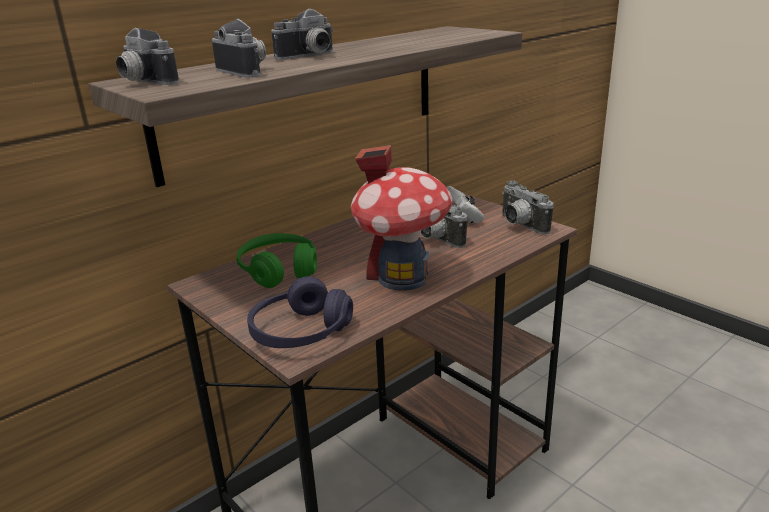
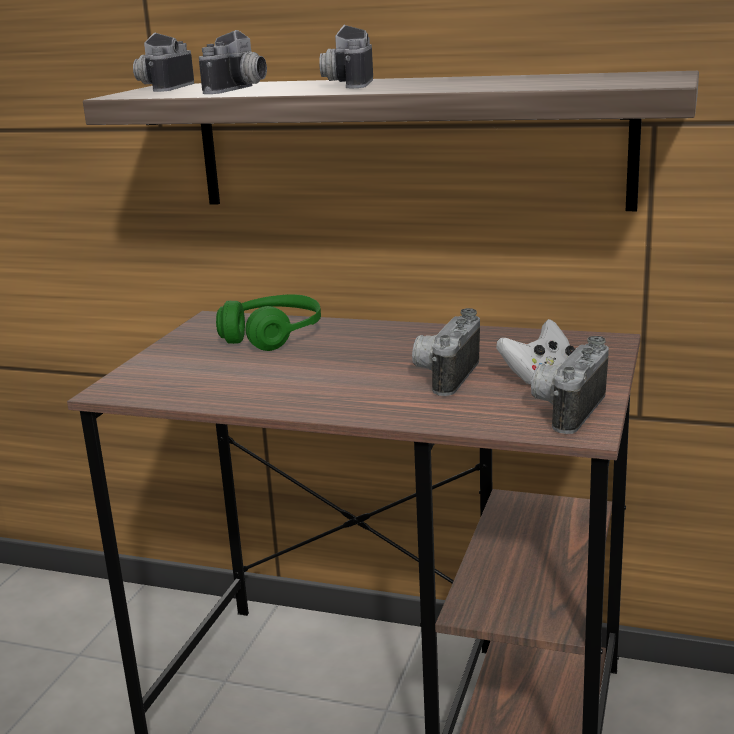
camera: 60 degrees right, 5 degrees down
(300, 332) = (150, 381): purple headphones -> none
(309, 56) = (347, 84): camera -> camera turned 75 degrees clockwise
(403, 277) = (315, 388): toy house -> none

